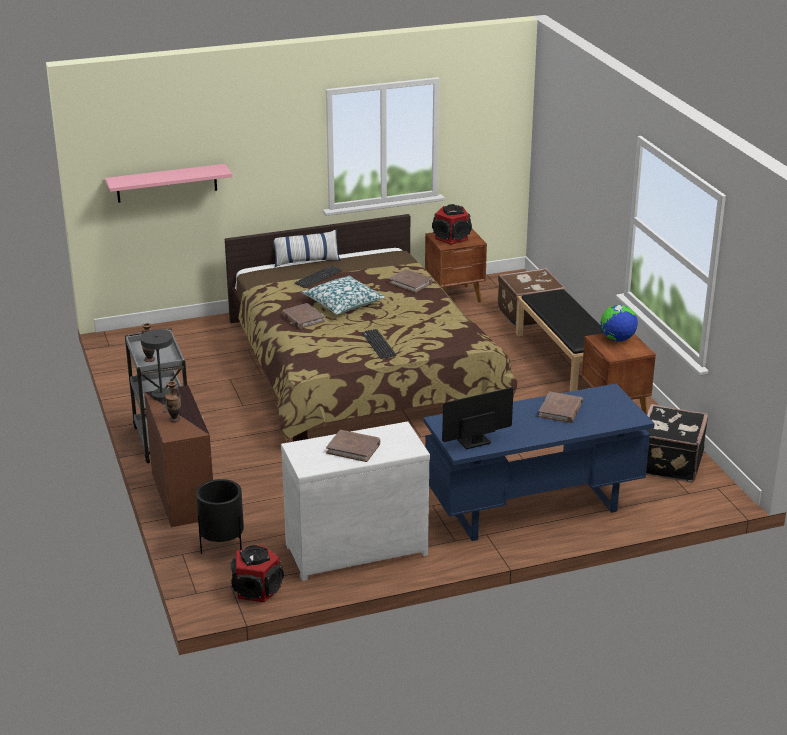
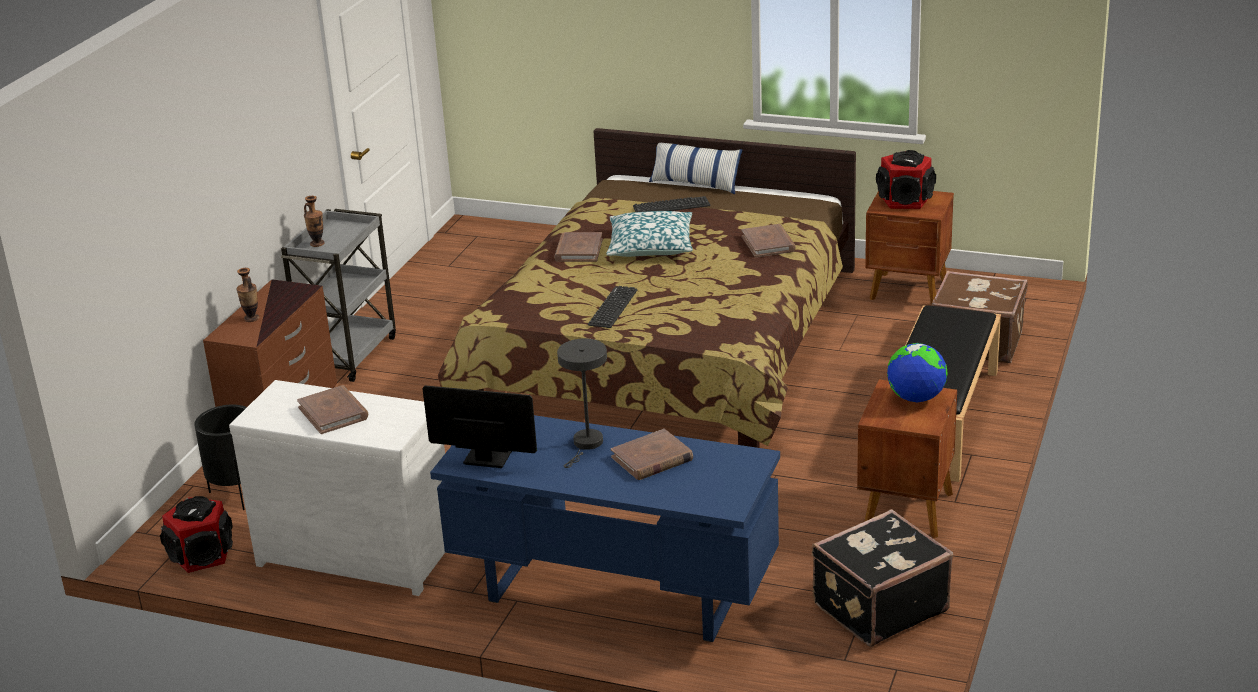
camera: 40 degrees right, 0 degrees up
(162, 398) = (277, 291): grey table lamp -> grey table lamp (586, 444)
(167, 183) = (537, 39): pink shelf -> none

